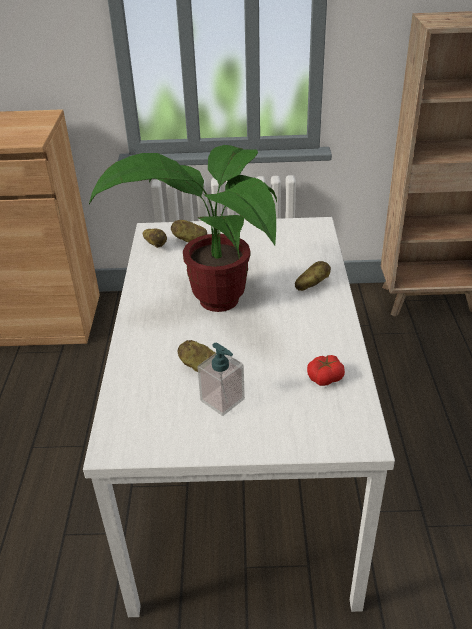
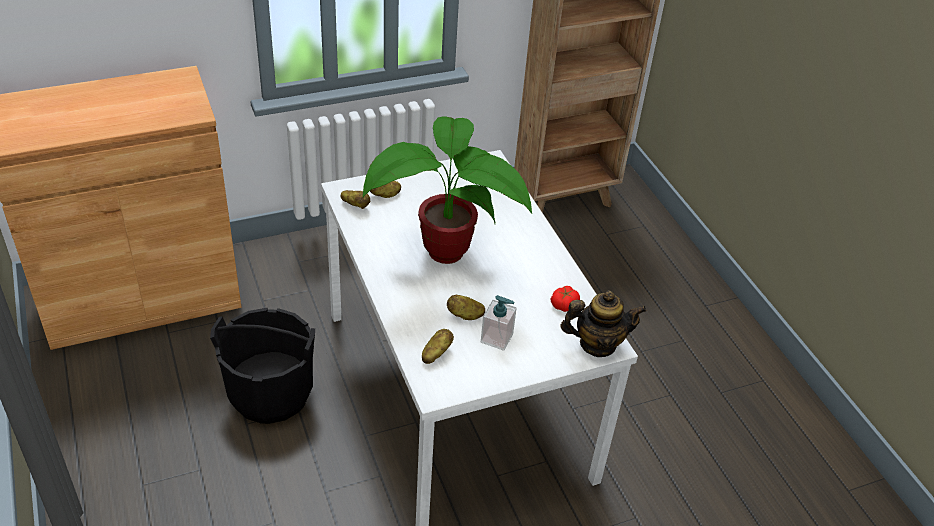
camera: 25 degrees left, 5 degrees up
(68, 423) = (271, 393): none -> black bucket
(311, 285) = (516, 224): potato -> potato (436, 353)
(345, 433) = (597, 344): none -> teapot

